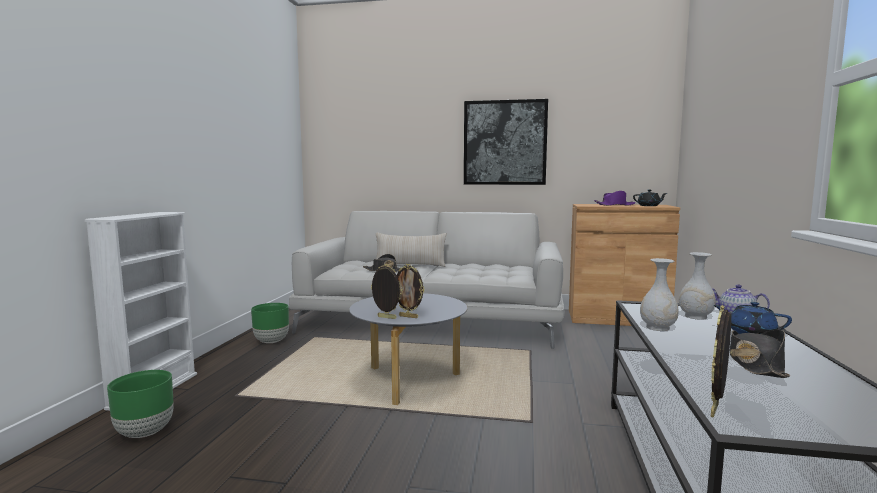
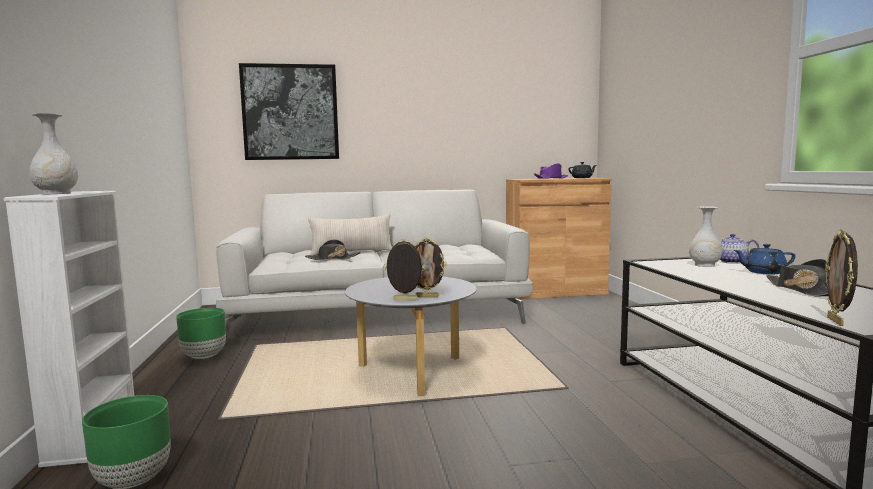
camera: 20 degrees left, 0 degrees up
(505, 143) = (434, 115): picture -> picture (290, 112)
(658, 327) = (692, 275): white vase -> white vase (57, 193)

